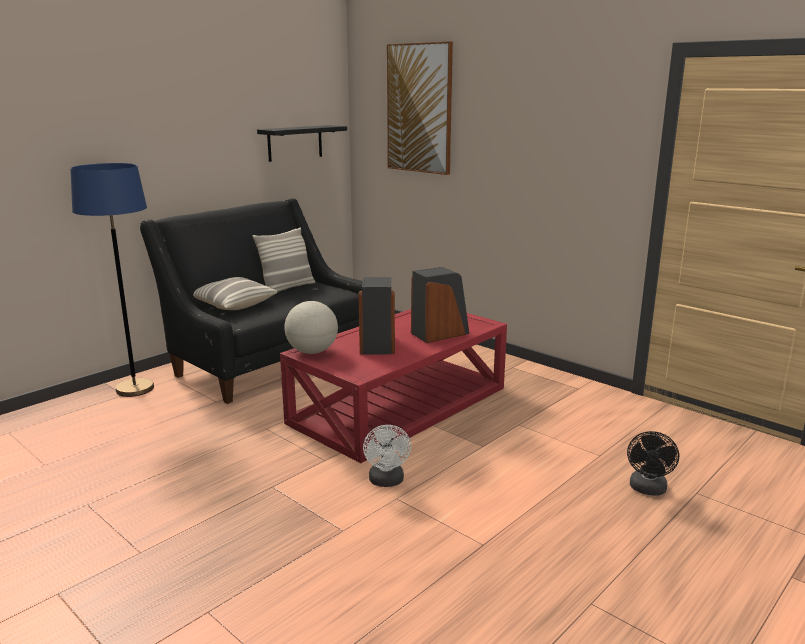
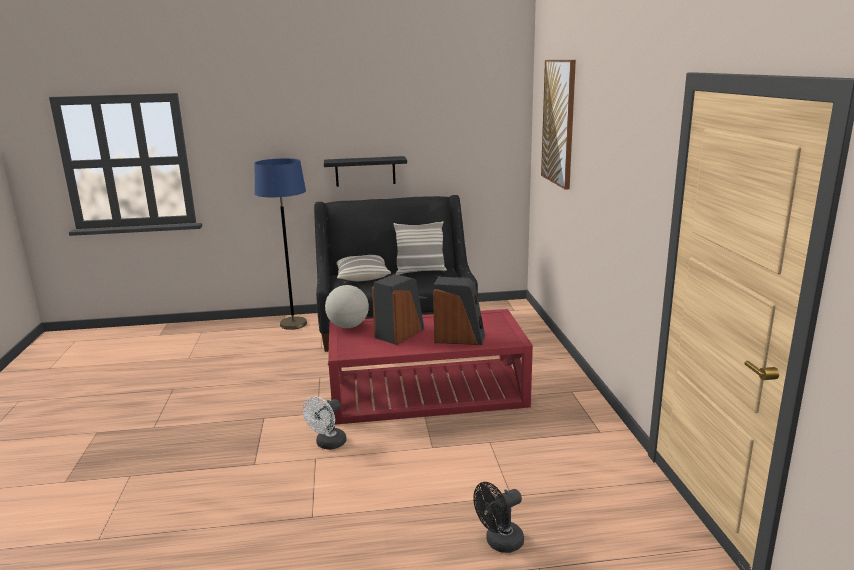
camera: 40 degrees right, 0 degrees up
(295, 143) = (467, 147): black shelf -> black shelf (365, 171)

